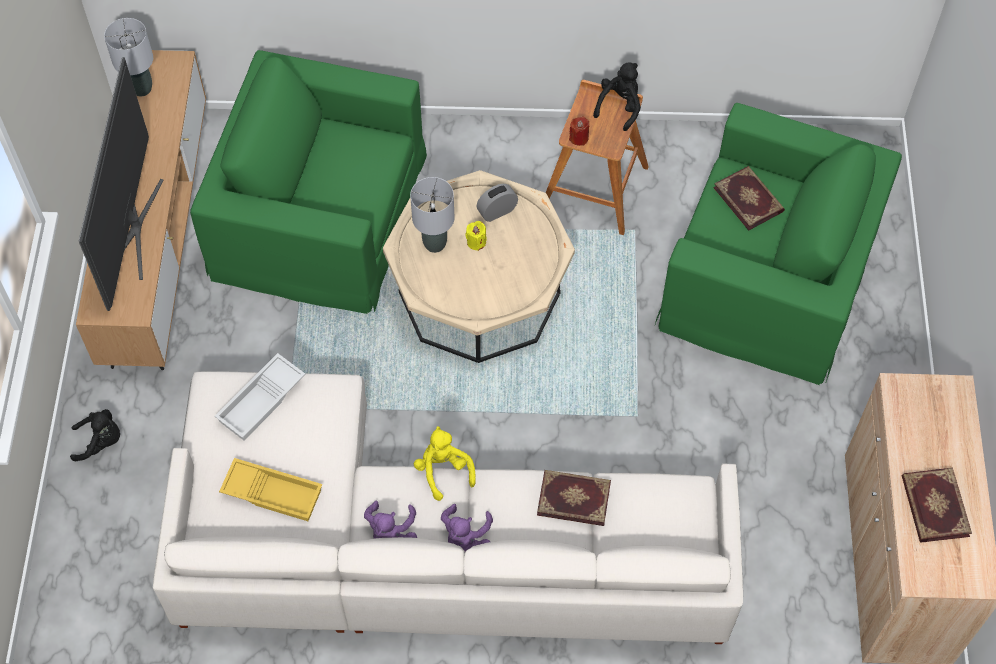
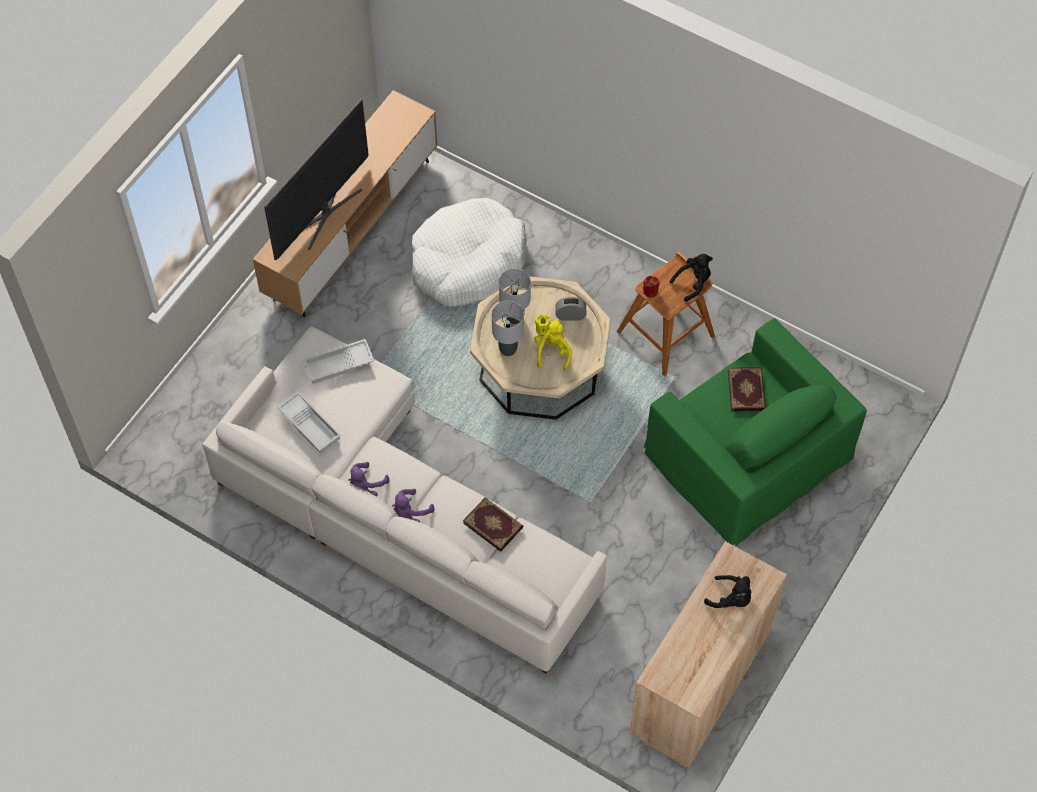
camera: 30 degrees right, 0 degrees up
(101, 442) = (239, 344): black plush toy -> black plush toy (731, 599)
(142, 88) = (385, 121): grey table lamp -> grey table lamp (508, 349)
(273, 492) = (311, 425): yellow tray -> white tray
(319, 214) = (467, 262): green armchair -> white dog bed
(443, 471) = (423, 466): yellow plush toy -> yellow plush toy (553, 352)
(933, 506) = (697, 640): book -> none

